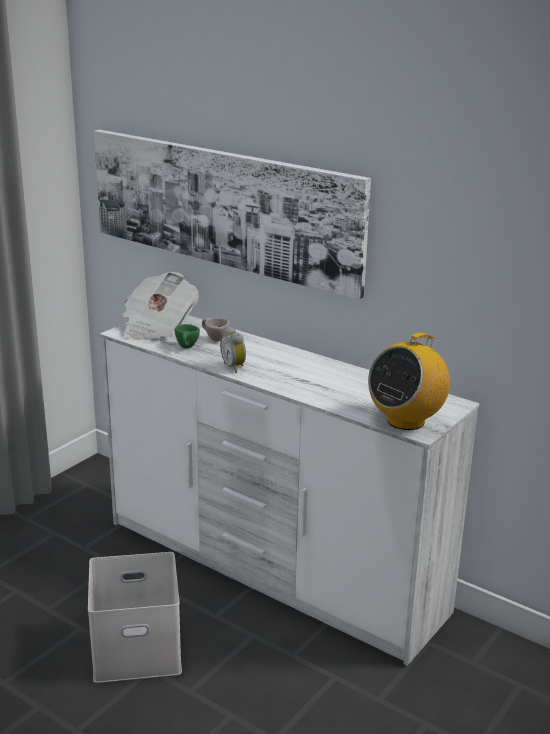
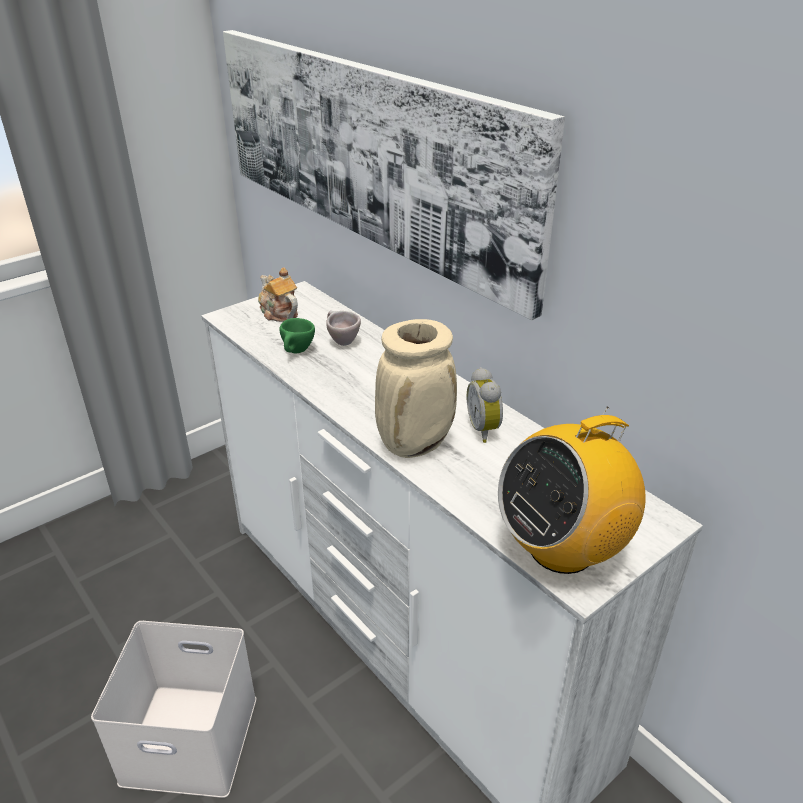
camera: 15 degrees right, 10 degrees up
(157, 327) = (278, 313): newspaper -> teapot
(235, 367) = (343, 396): alarm clock -> alarm clock (485, 429)
(296, 385) = (415, 444): none -> beige vase

